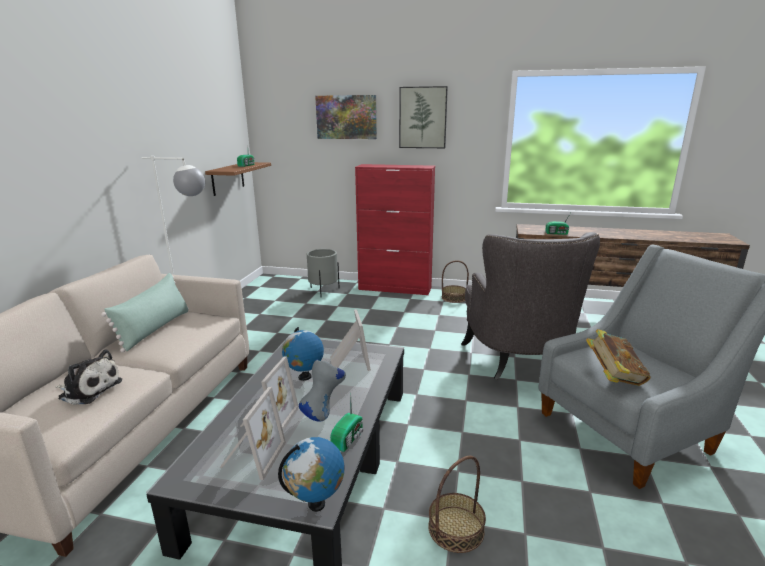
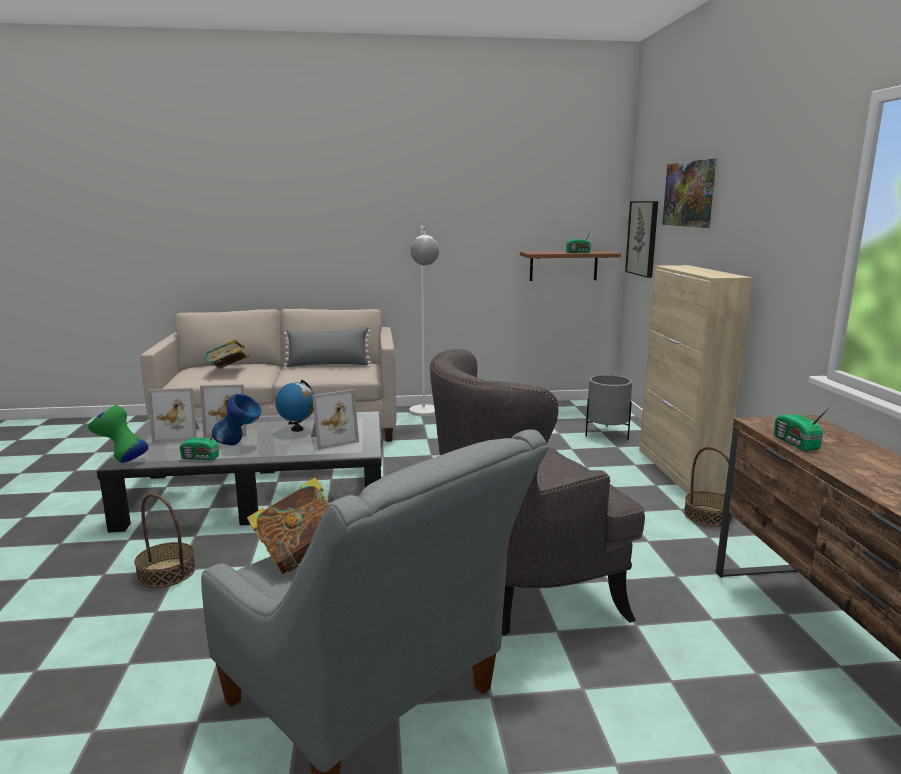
camera: 70 degrees right, 5 degrees down
(89, 389) = (229, 370): plush toy -> book
(155, 329) = (328, 365): green pillow -> grey pillow
(316, 504) = (122, 460): globe -> green vase
(324, 413) = (238, 444): grey vase -> blue vase
(395, 288) = (679, 470): red cabinet -> beige cabinet
(423, 117) = (754, 193): picture -> picture (643, 238)

